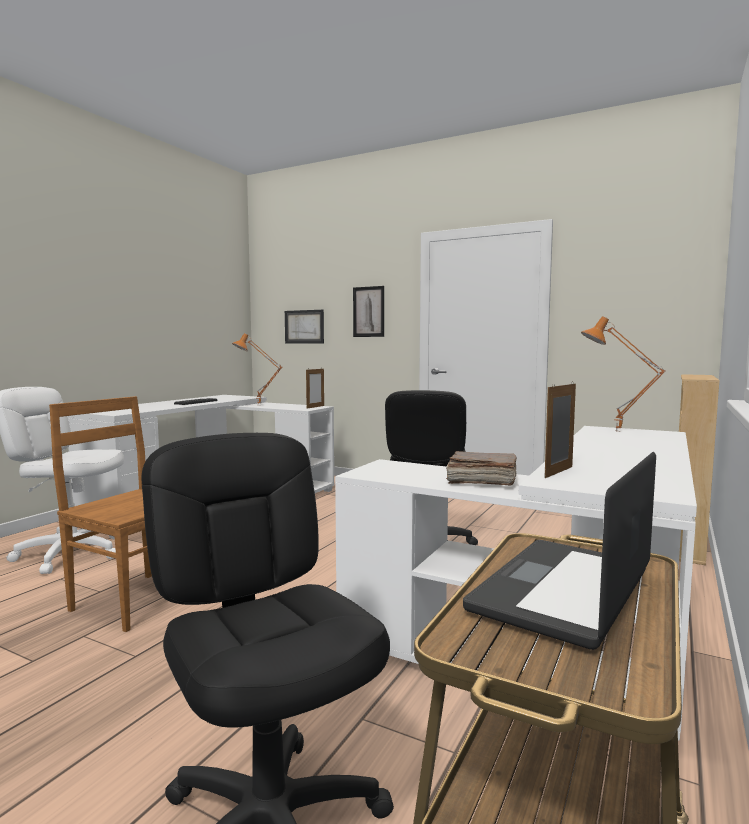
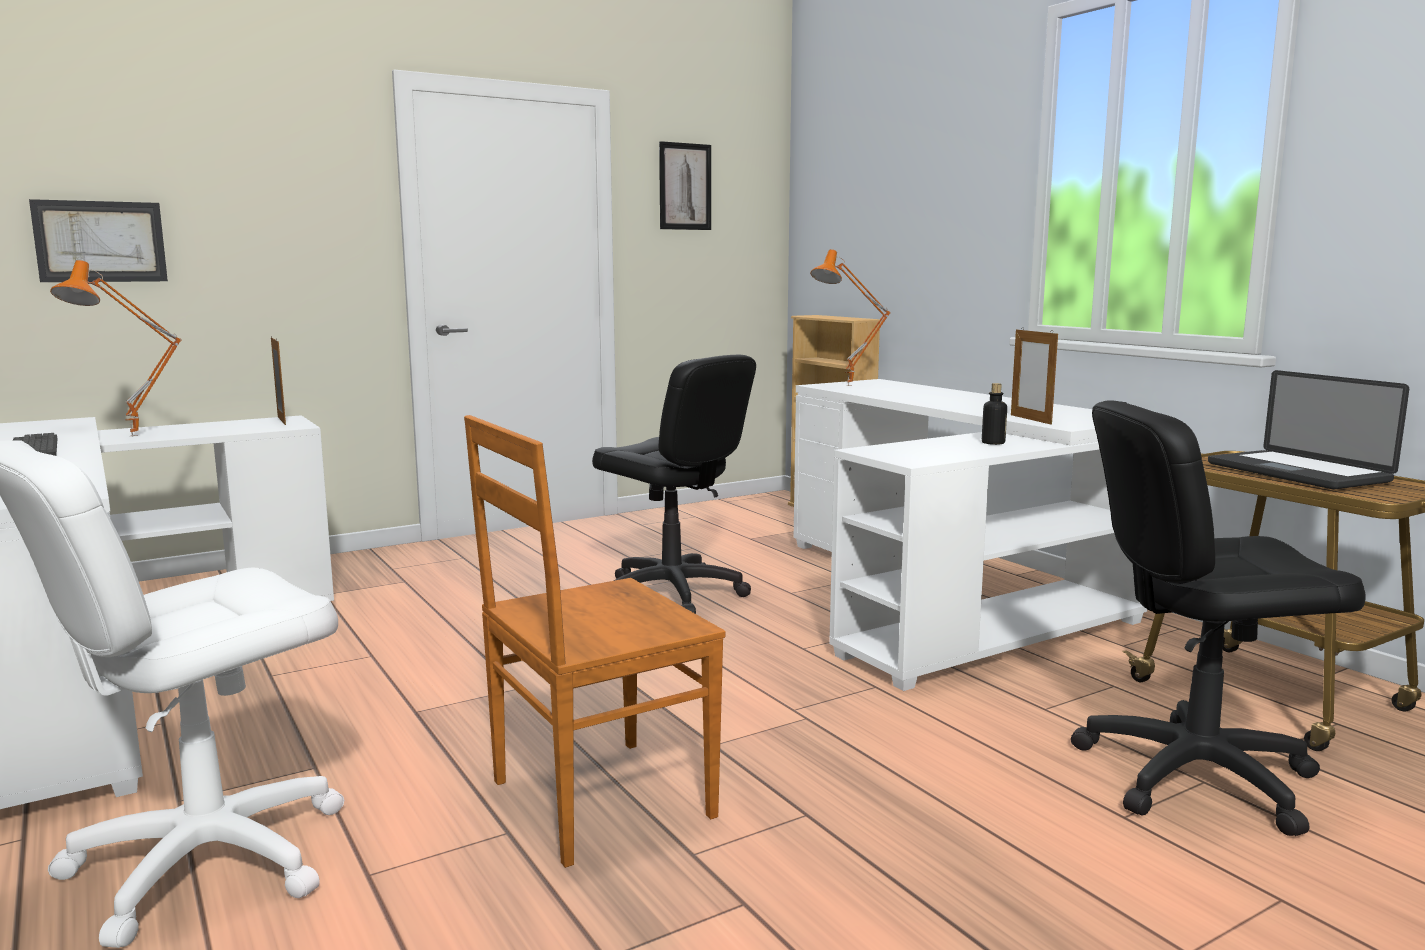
camera: 60 degrees left, 5 degrees up
(368, 311) = (285, 214): picture -> picture (685, 186)
(480, 481) = (993, 443): brown book -> bottle

